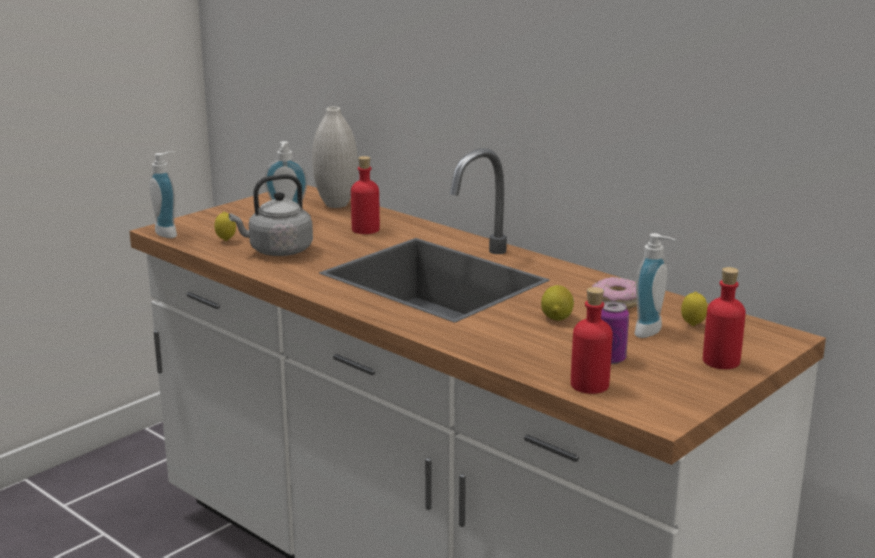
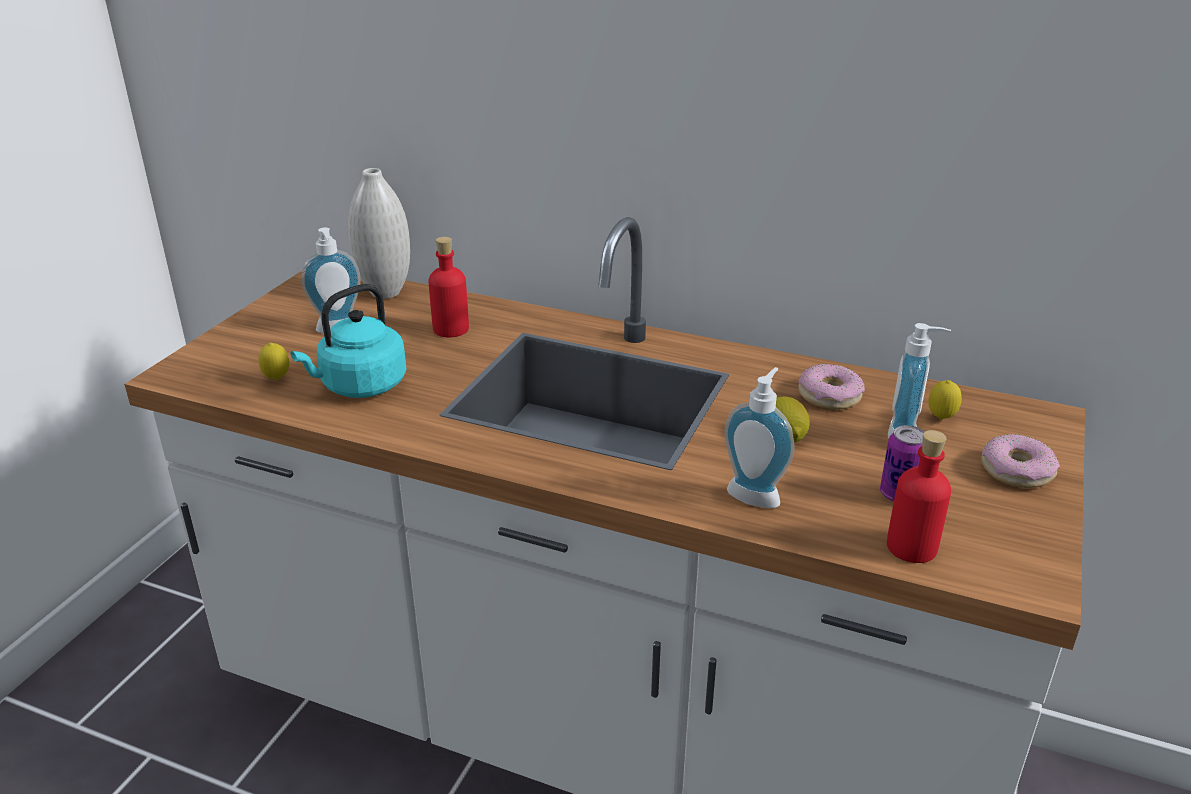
camera: 20 degrees left, 10 degrees up
(169, 233) = (187, 378): soap dispenser -> soap dispenser (756, 494)
(277, 251) = (360, 386): grey kettle -> turquoise kettle
(721, 361) = (1017, 471): red bottle -> donut

